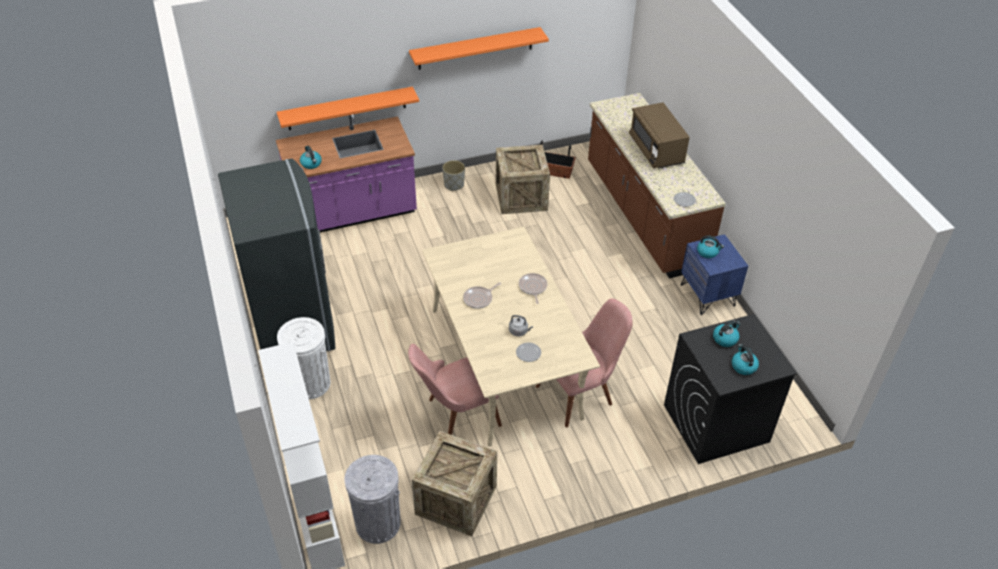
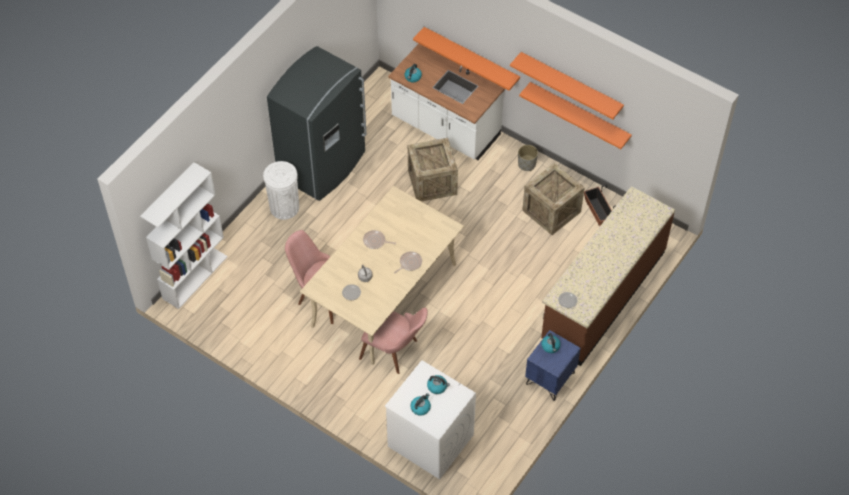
camera: 55 degrees right, 10 degrees up
(353, 212) = (445, 127): purple counter -> white counter
(378, 523) = (215, 306): grey trash can -> none
(456, 500) = (260, 334): crate -> crate (432, 182)
(490, 81) = (579, 114): none -> orange shelf
(656, 150) = (610, 255): brown microwave -> none
(715, 424) = (430, 440): black washing machine -> white washing machine

